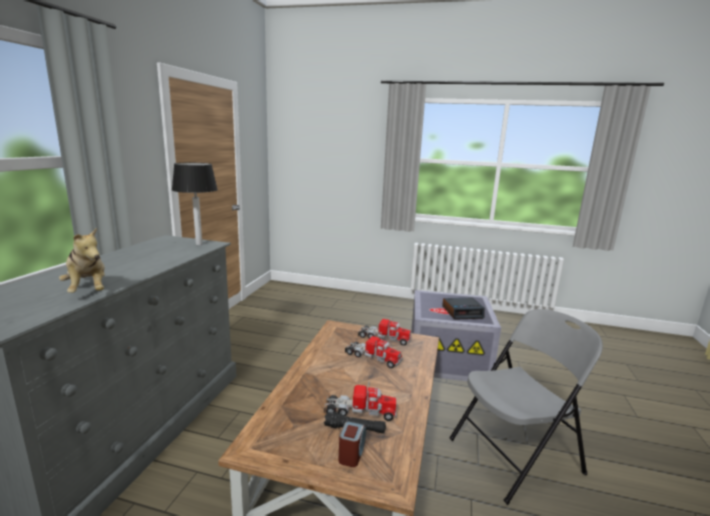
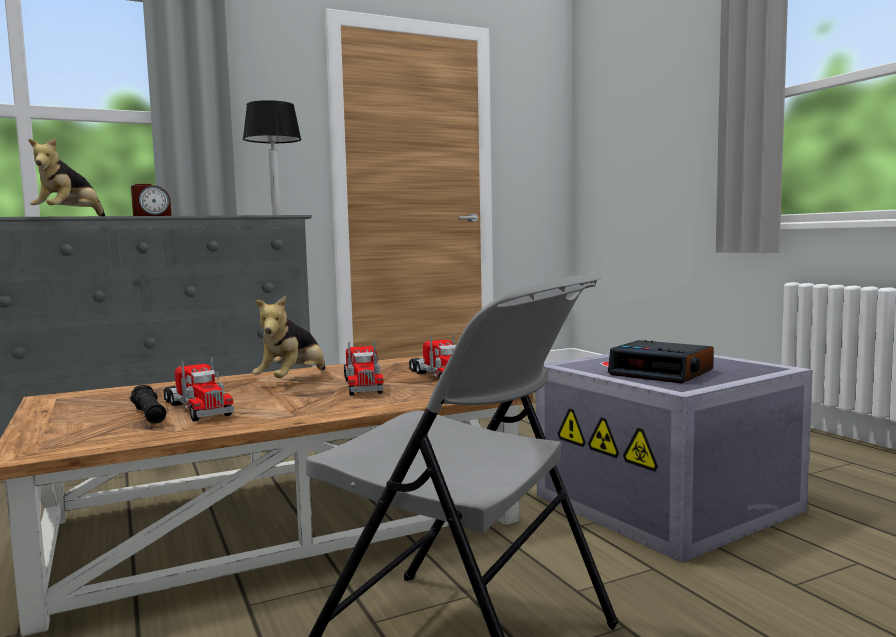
camera: 50 degrees right, 10 degrees down
(334, 367) = (293, 381): none -> plush toy
(351, 453) = (89, 424): alarm clock -> alarm clock (152, 216)

